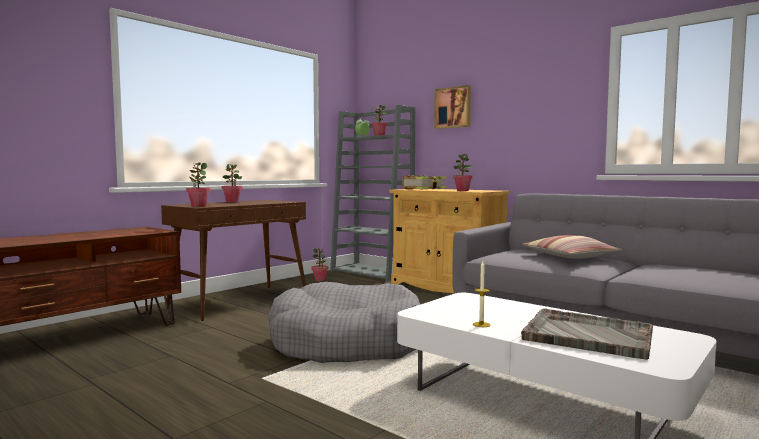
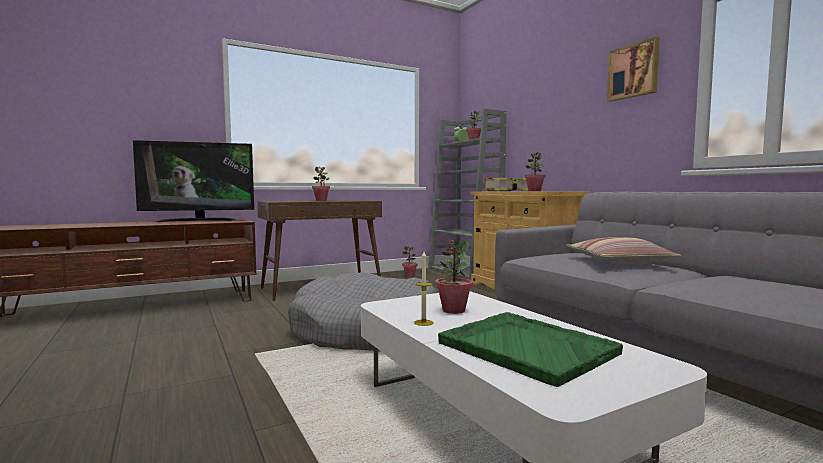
camera: 20 degrees right, 0 degrees up
(100, 232) = (199, 220): none -> television
(198, 206) = (277, 201): potted plant -> potted plant (453, 310)
(453, 107) = (539, 107): picture -> picture (633, 71)
(586, 335) = (525, 347): grey tray -> green tray

